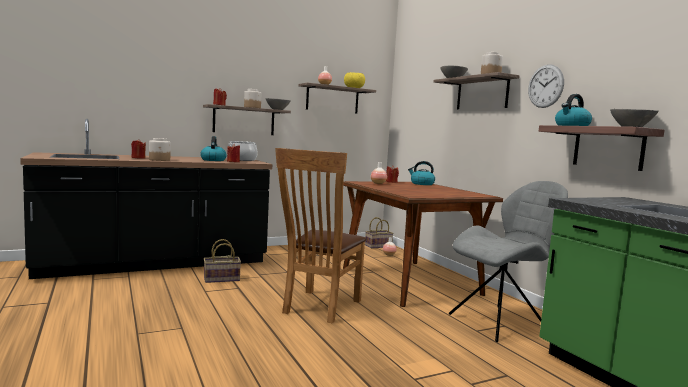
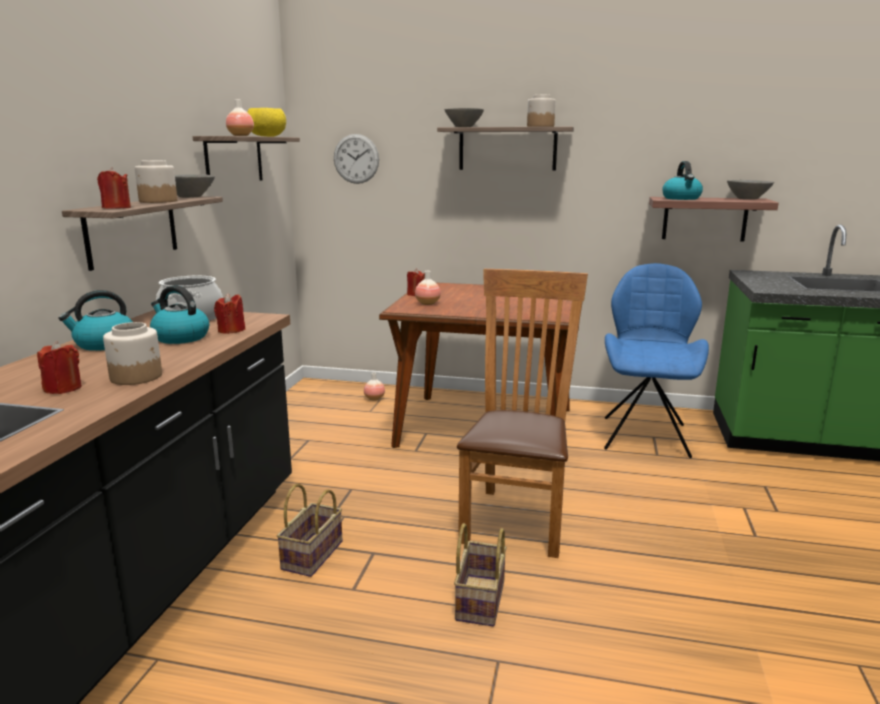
camera: 50 degrees left, 10 degrees up
(318, 307) = (517, 516): brown chair -> brown chair turned 135 degrees counterclockwise
(378, 246) = (329, 390): basket -> basket (479, 599)
(421, 184) = (447, 287): kettle -> kettle (104, 344)
(500, 322) = (645, 435): grey chair -> blue chair
(545, 86) = (616, 145): wall clock -> wall clock (356, 159)

